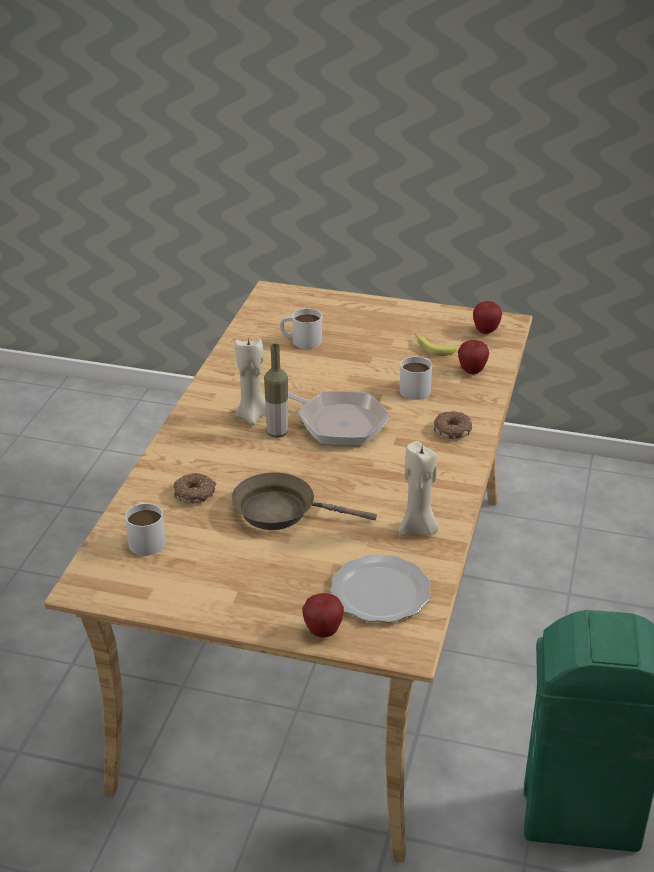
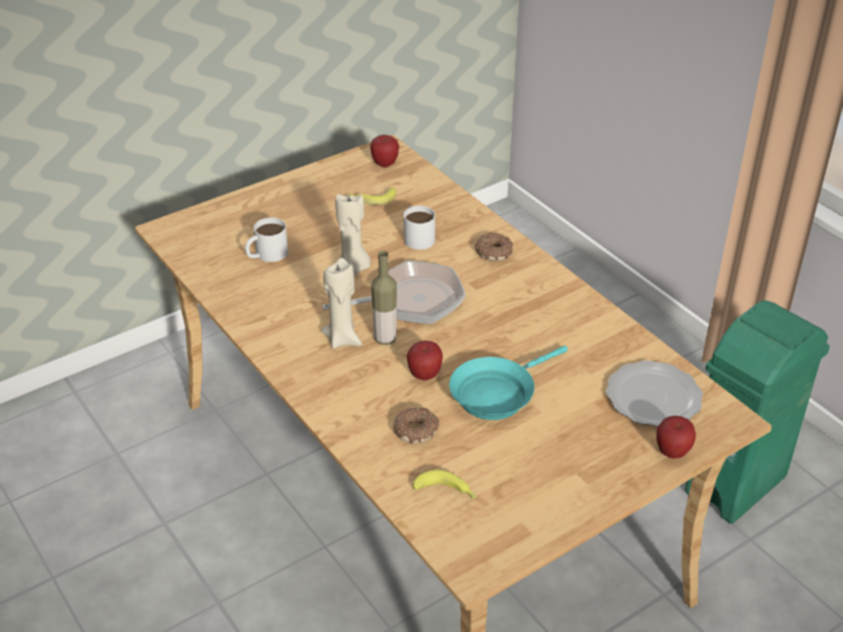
camera: 50 degrees left, 5 degrees up
(146, 538) = (446, 492): white mug -> banana
(281, 511) = (497, 393): brown frying pan -> turquoise frying pan
(418, 529) = (597, 336): beige candle -> beige candle (353, 269)
(472, 371) = (428, 200): apple -> apple (424, 375)

